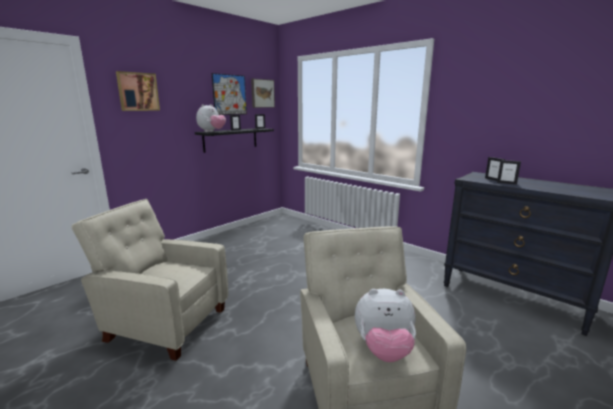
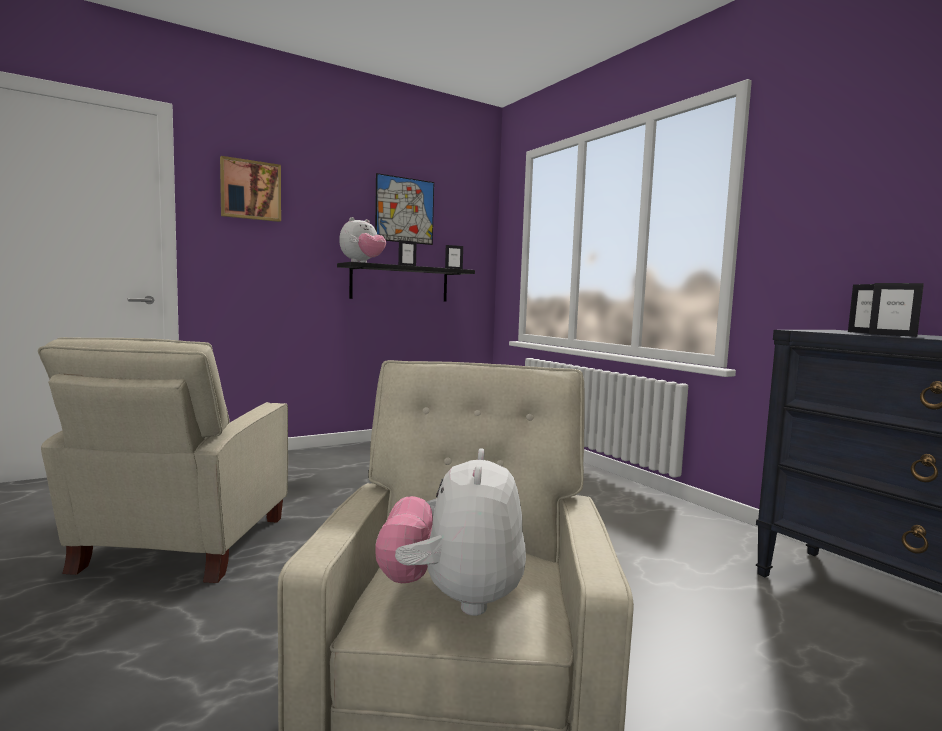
camera: 15 degrees right, 10 degrees down
(165, 323) = (180, 546): beige armchair -> beige armchair turned 120 degrees counterclockwise
(262, 93) = (464, 214): picture -> none
(383, 350) = (453, 599): plush toy -> plush toy turned 75 degrees clockwise

